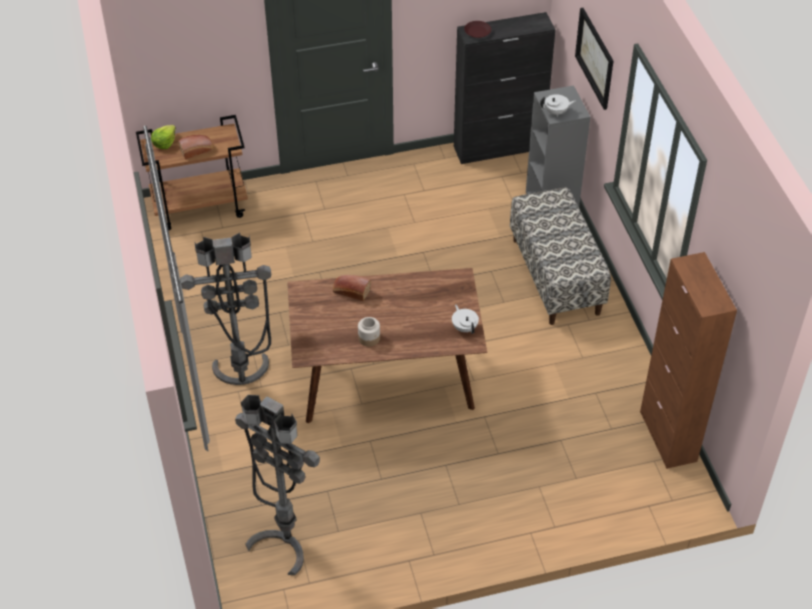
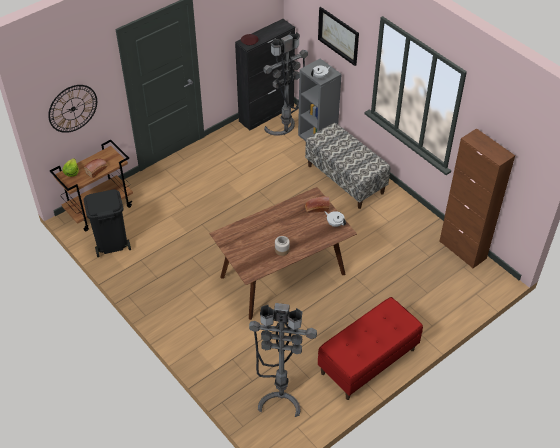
camera: 25 degrees left, 0 degrees up
(182, 56) = (73, 108): none -> wall clock
(189, 257) = (111, 243): none -> black trash can
(242, 378) = (192, 307): grey floor lamp -> grey floor lamp (284, 131)
(350, 291) = (253, 225): bread -> bread (316, 208)
(432, 540) = (368, 361): none -> red bench

